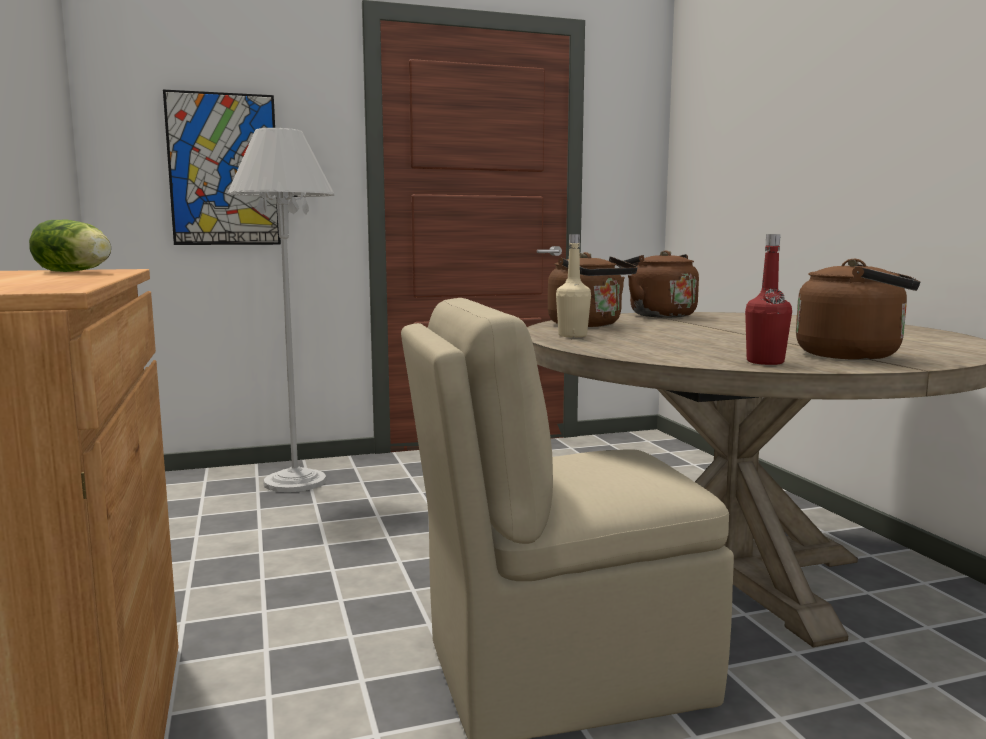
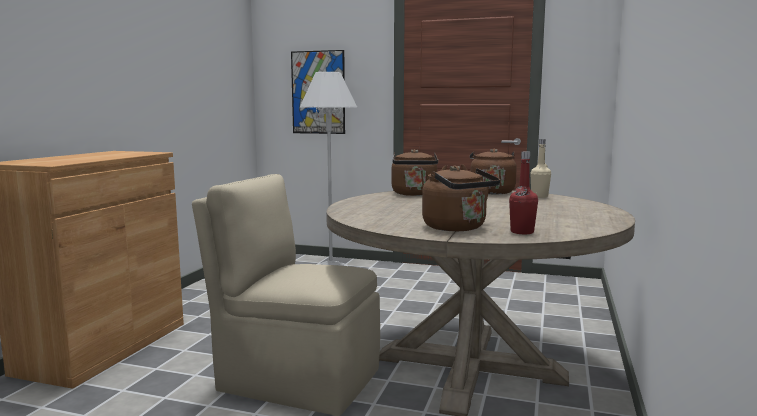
camera: 35 degrees right, 0 degrees up
(76, 272) = (131, 153): lettuce -> none
(572, 335) = (373, 199): beige bottle -> beige bottle (539, 196)
(765, 362) = (387, 224): red bottle -> red bottle (522, 232)

